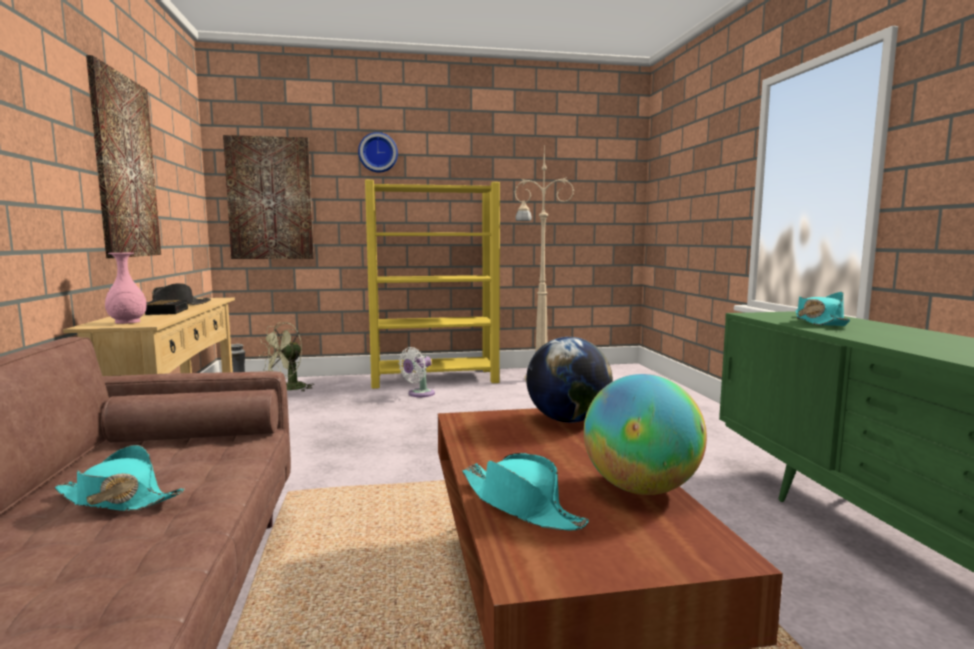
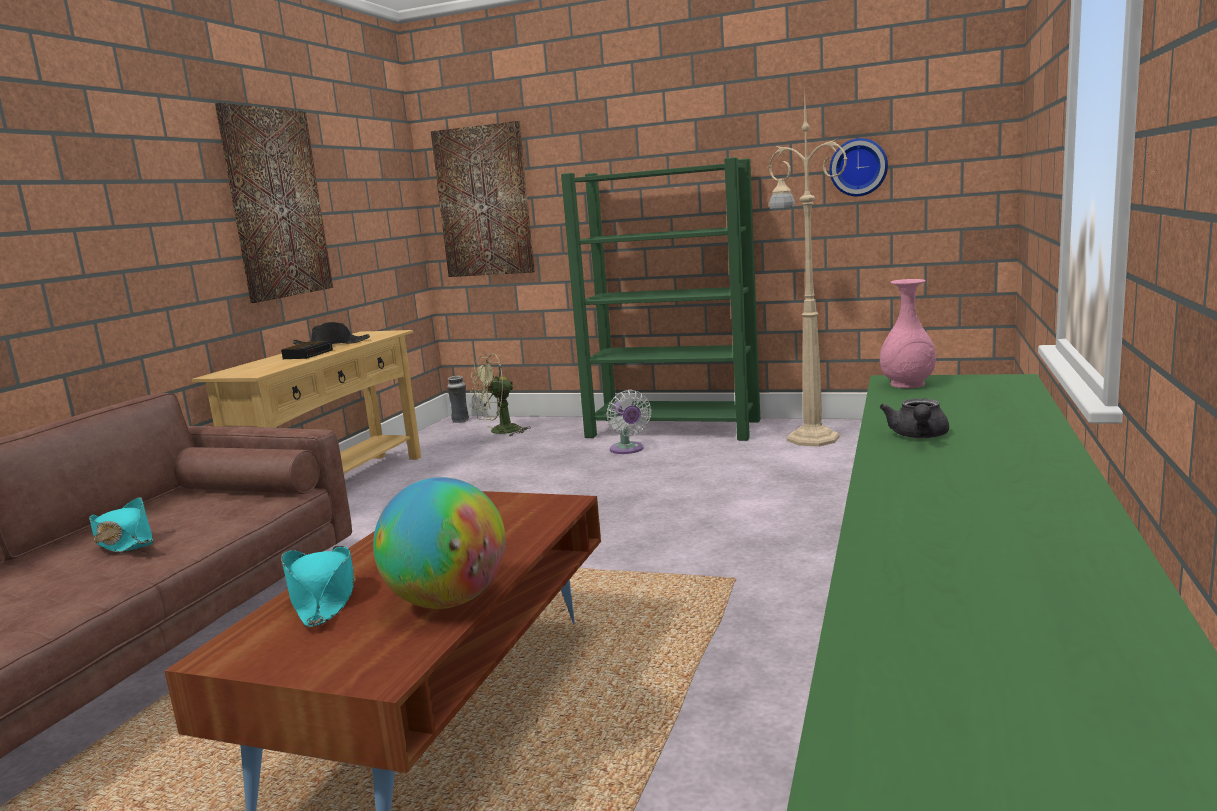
camera: 30 degrees right, 5 degrees up
(127, 322) = (249, 370): pink vase -> pink vase (907, 384)
(378, 153) = (601, 128): wall clock -> wall clock (858, 167)
(419, 394) = (628, 450): white fan -> white fan turned 90 degrees counterclockwise
(434, 378) = (673, 429): yellow bookcase -> green bookcase
(567, 420) = (540, 513): globe -> none
(819, 322) = (941, 403): turquoise hat -> none
(871, 335) = (918, 436): none -> grey teapot

